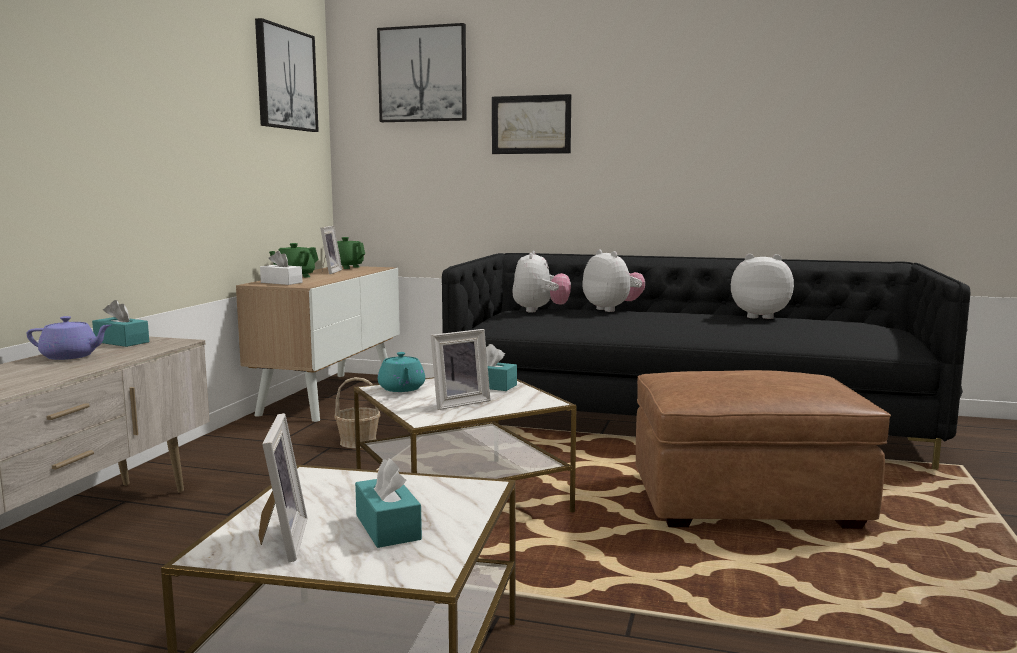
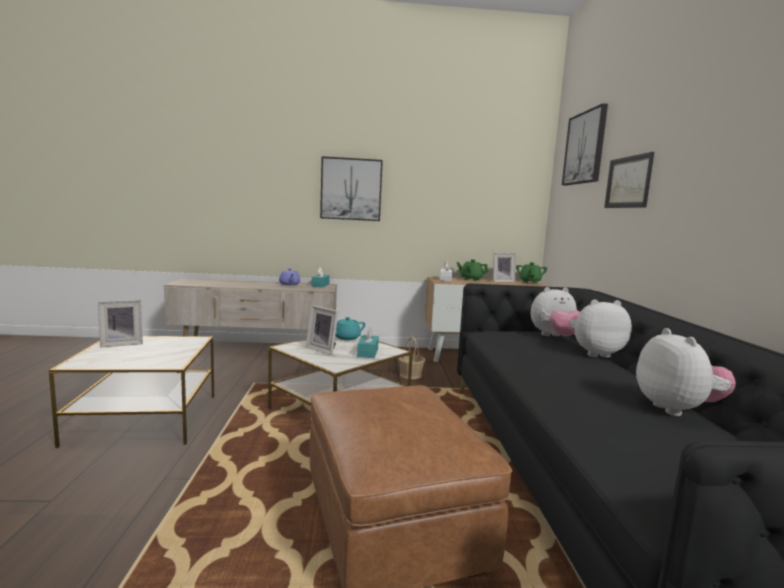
camera: 70 degrees right, 0 degrees up
(285, 79) = (499, 161): picture -> picture (351, 189)
(387, 527) = (128, 355): turquoise tissue box -> none
(612, 309) = (594, 353): plush toy -> plush toy turned 135 degrees counterclockwise

